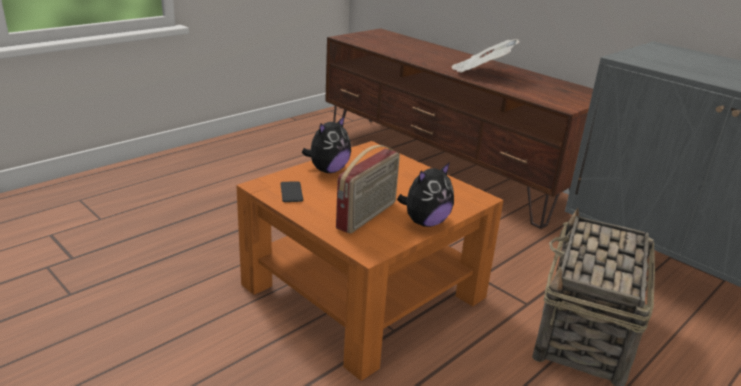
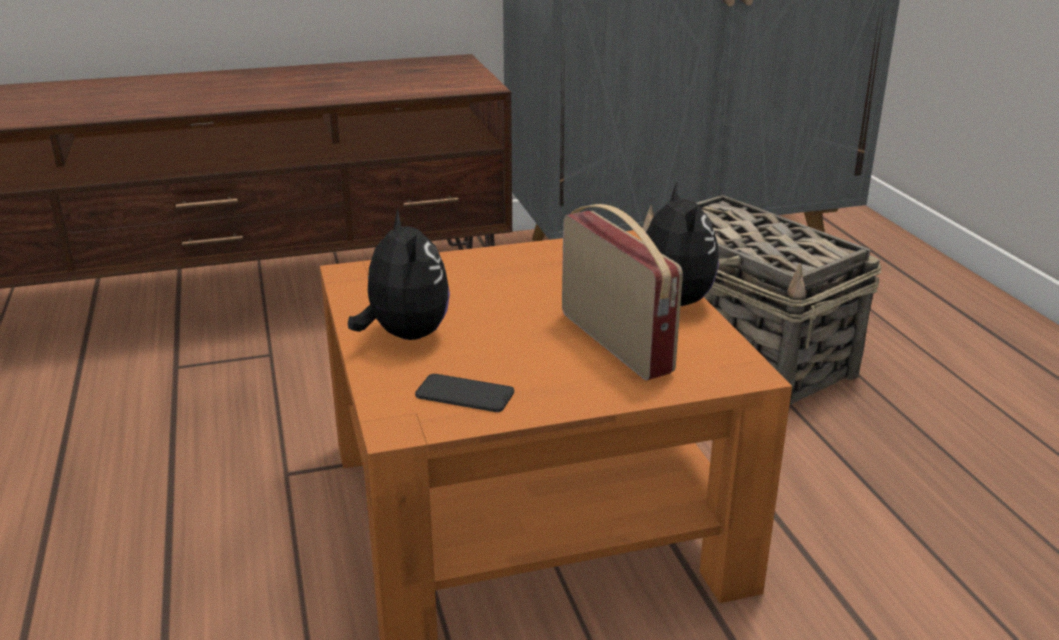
camera: 60 degrees left, 0 degrees up
(481, 72) = (266, 90): newspaper -> none

